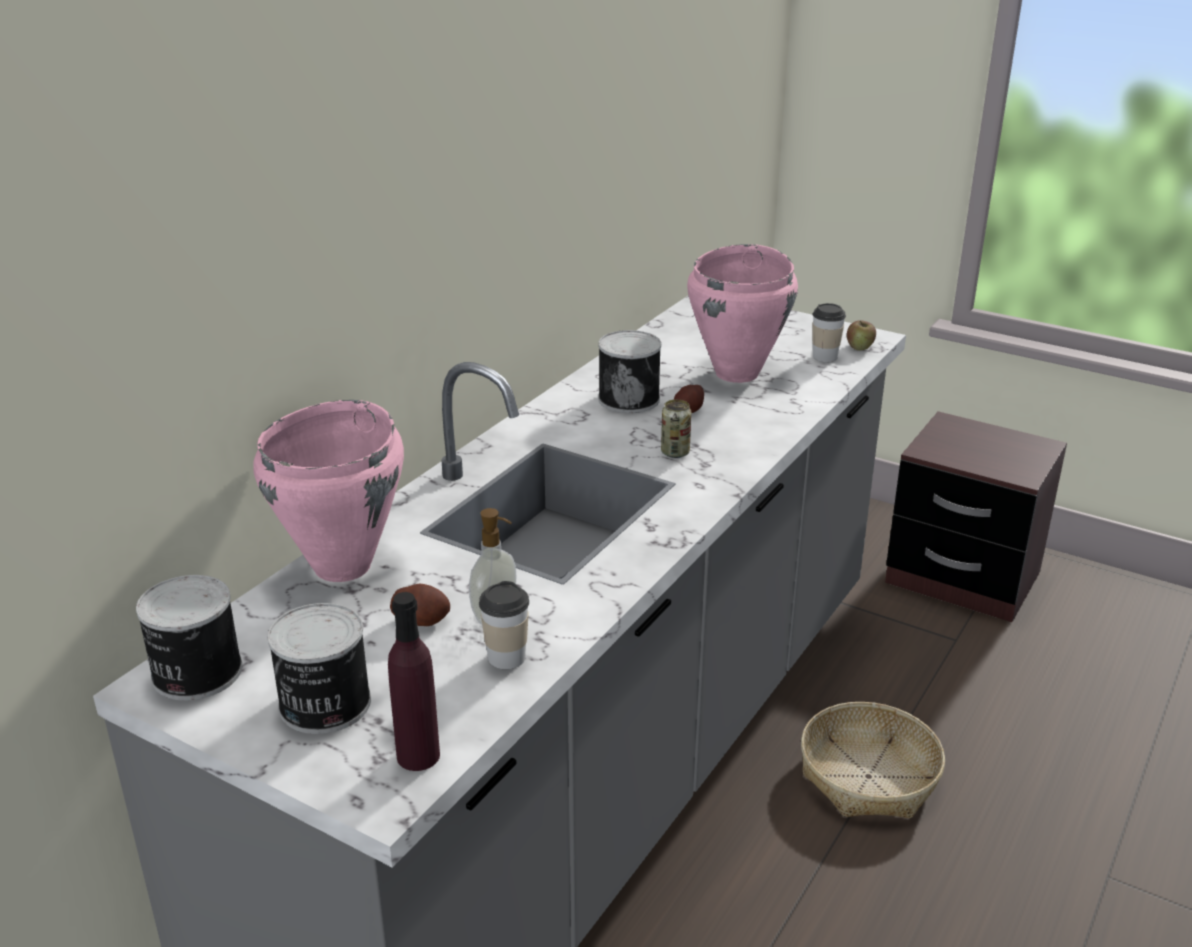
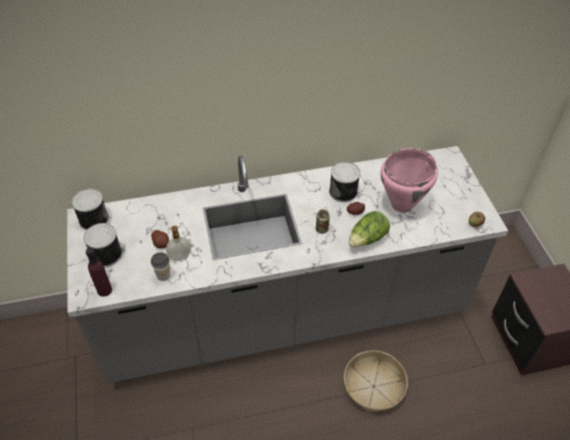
camera: 45 degrees right, 20 degrees up
(344, 566) = (168, 206): pink cooking pot -> none
(759, 428) = (367, 239): none -> lettuce
(825, 357) = (451, 219): cup -> none

